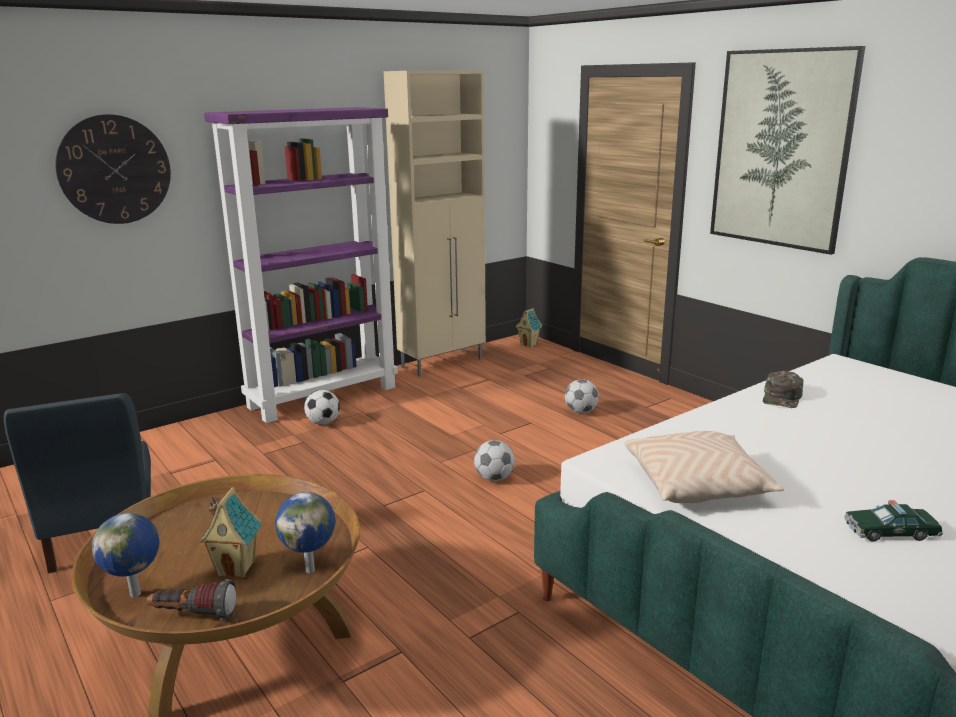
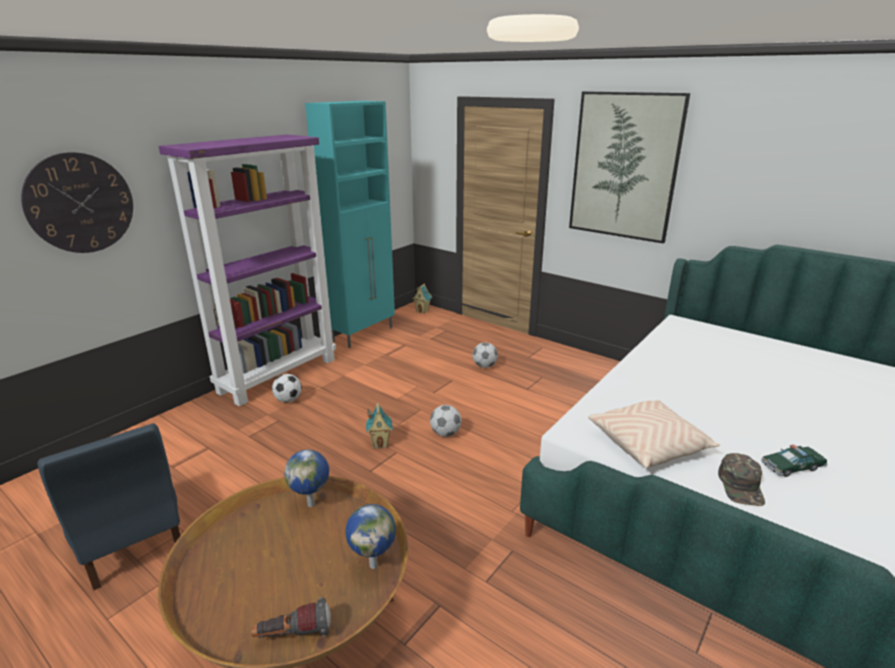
camera: 15 degrees left, 5 degrees up
(137, 594) = (229, 622): globe -> globe (312, 504)
(237, 568) = (309, 575): toy house -> toy house (380, 443)
(443, 363) = (364, 334): beige cabinet -> turquoise cabinet
(782, 397) = (659, 356): green cap -> green cap (741, 486)

